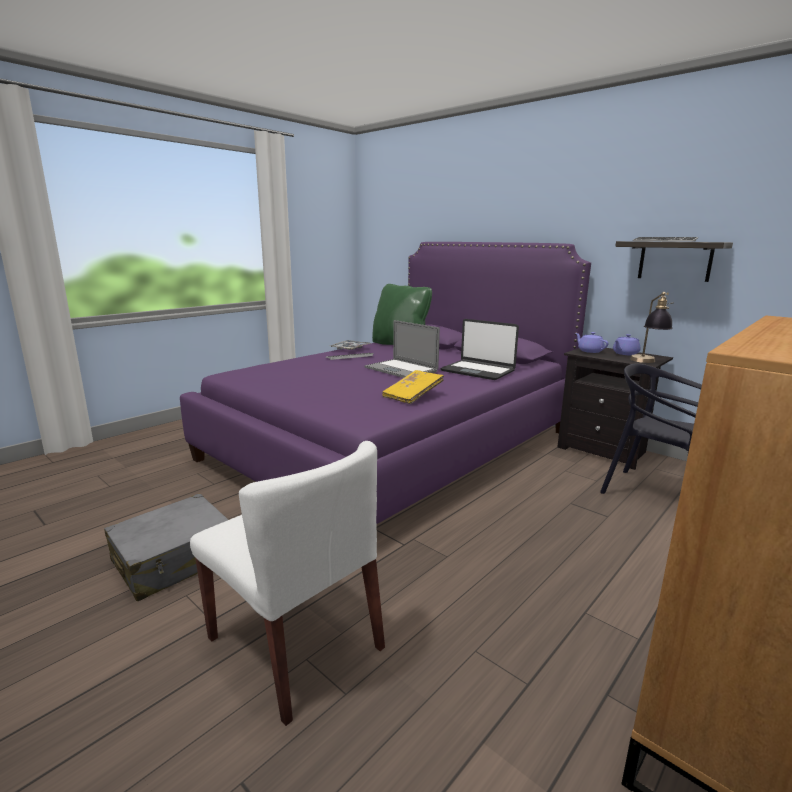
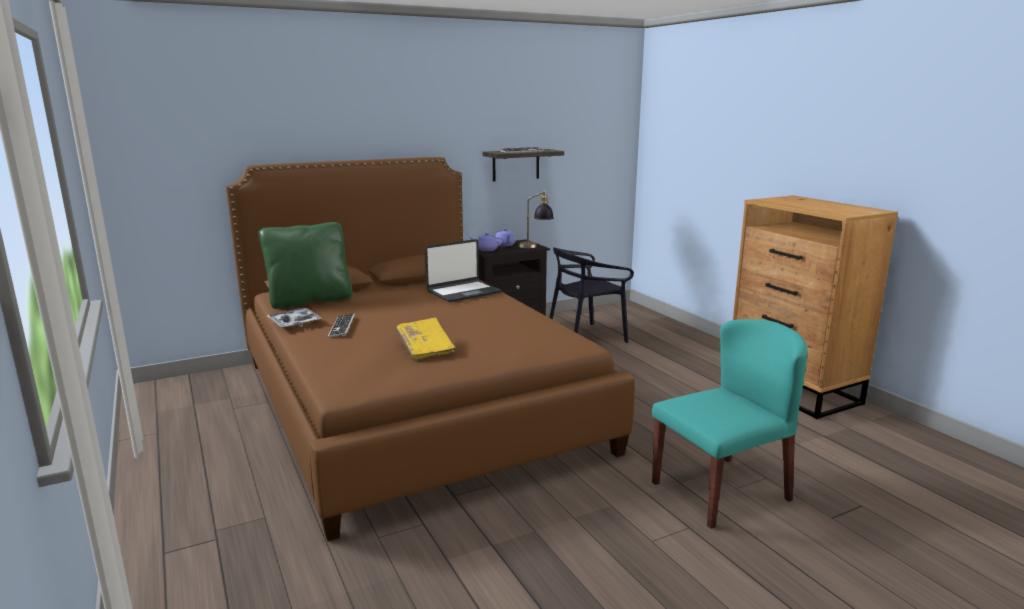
camera: 70 degrees left, 0 degrees up
(175, 559) = (590, 549): grey suitcase -> none
(296, 644) = (721, 490): white chair -> turquoise chair
(393, 444) = (412, 404): purple bed -> brown bed
(401, 369) = (429, 314): laptop -> none
(413, 396) = (522, 322): yellow book -> yellow book (425, 349)

